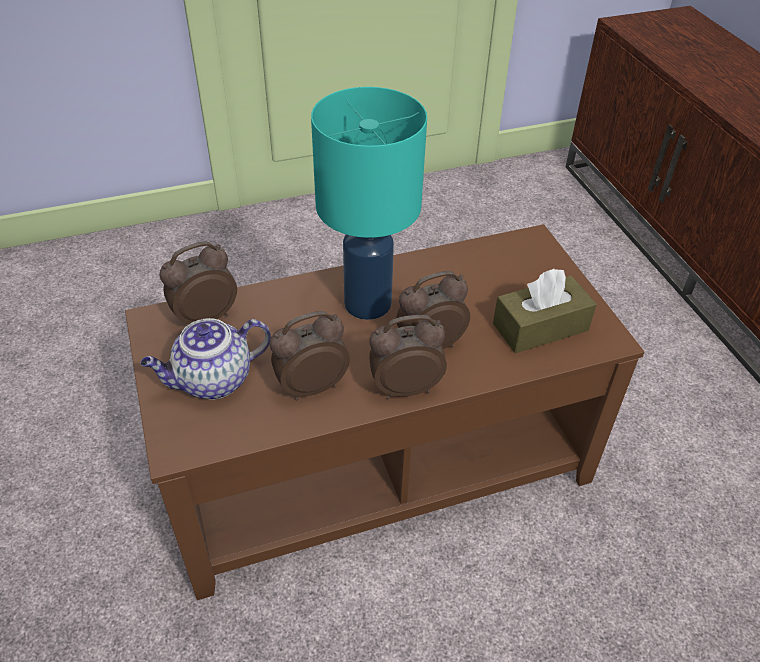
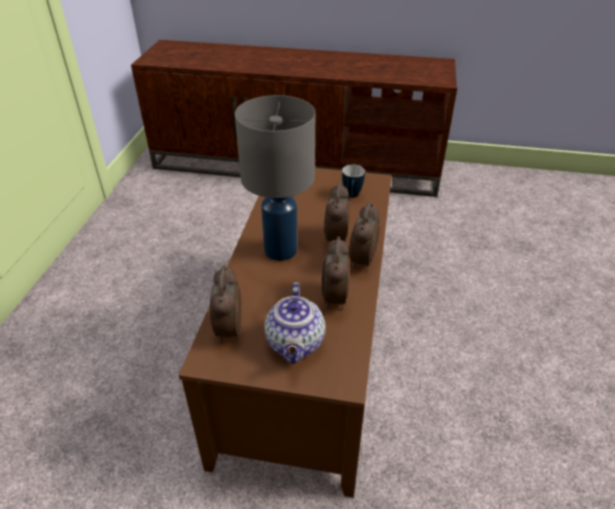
camera: 60 degrees left, 5 degrees down
(368, 302) = (280, 249): turquoise table lamp -> grey table lamp
(540, 327) = (351, 197): brown tissue box -> mug

